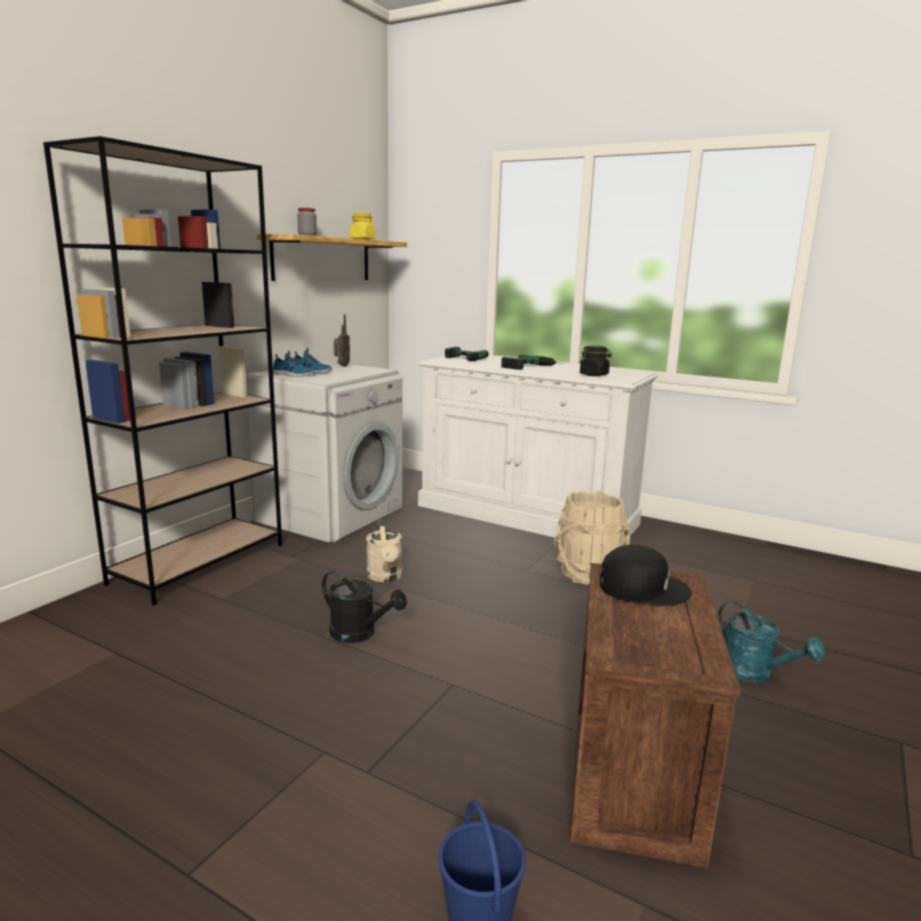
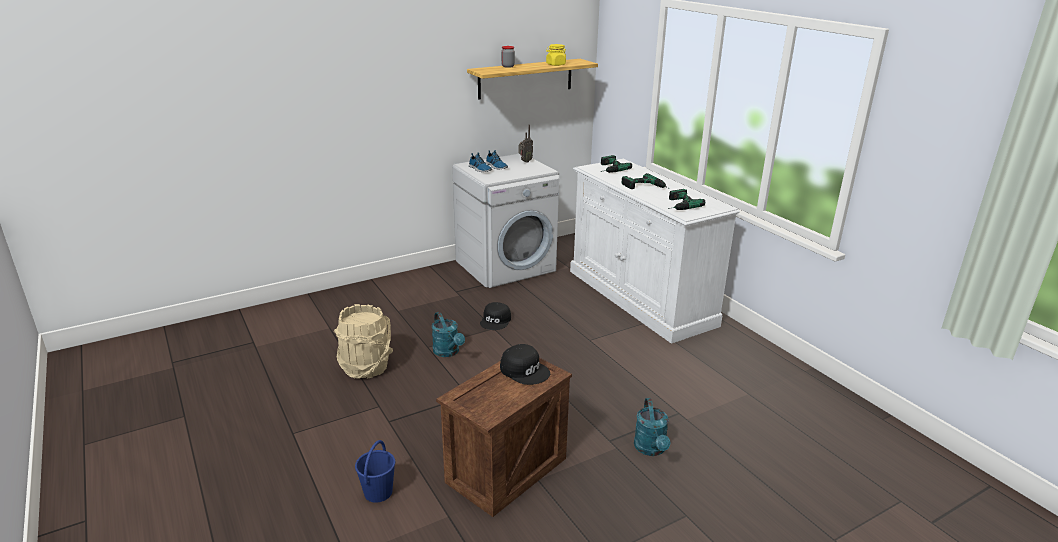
camera: 30 degrees right, 10 degrees up
(199, 563) = (403, 284): beige bookcase -> none
(359, 634) = (448, 352): black watering can -> turquoise watering can
(386, 577) = (496, 321): beige watering can -> black cap
(589, 574) = (629, 354): beige bucket -> beige bucket (366, 367)
(594, 375) = (677, 205): black jar -> power drill

